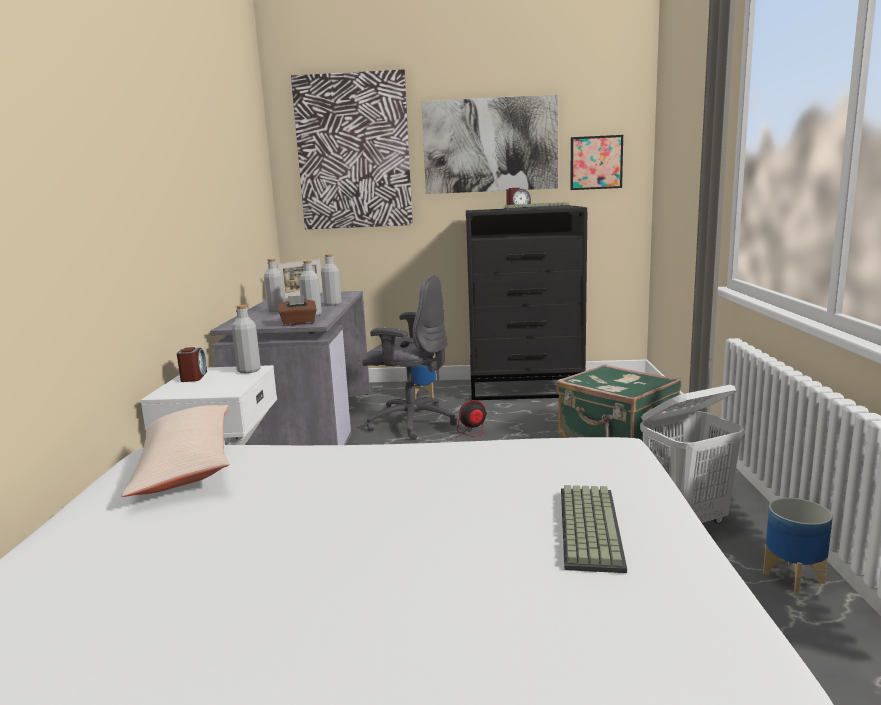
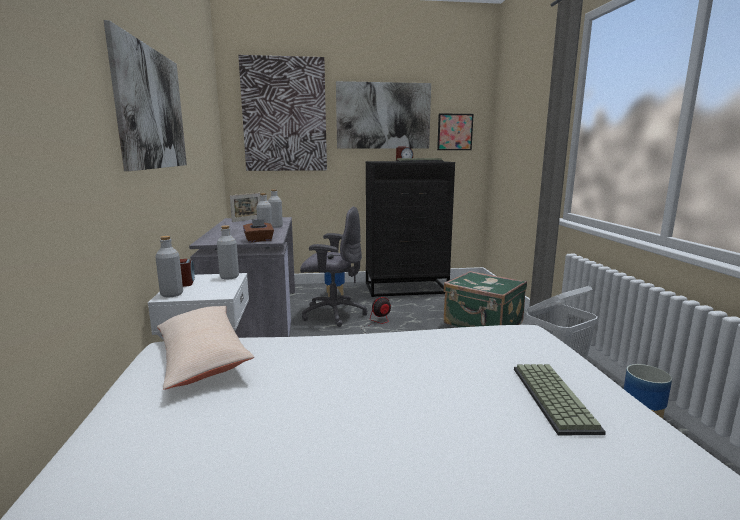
camera: 10 degrees left, 0 degrees up
(151, 163) = (152, 108): none -> picture
(276, 310) = (234, 230): grey bottle -> grey bottle (172, 294)

